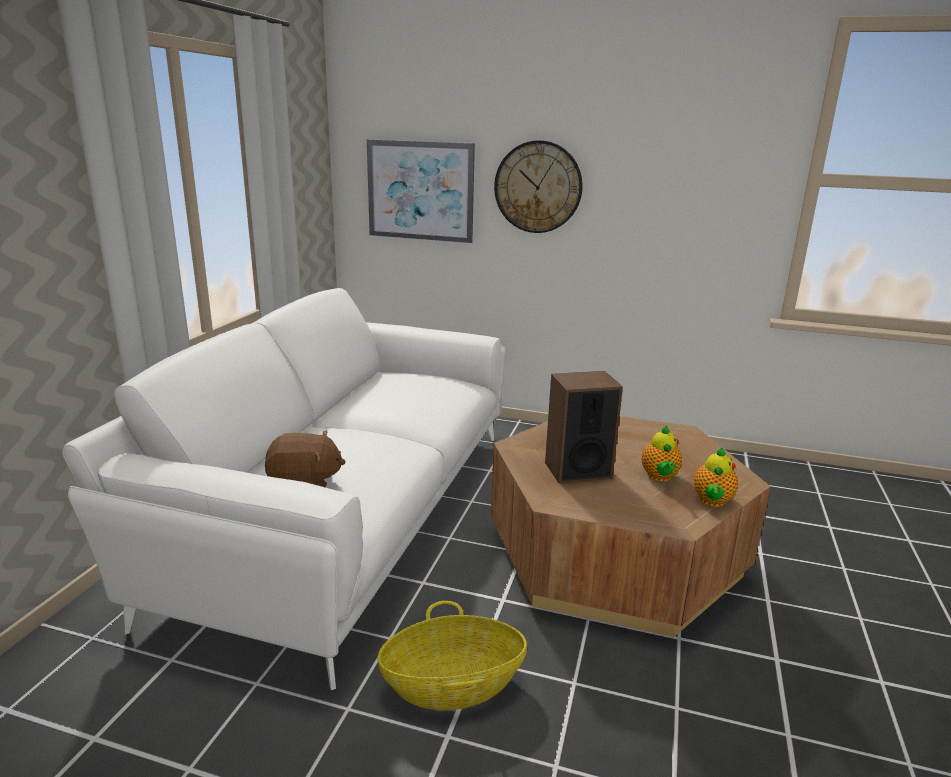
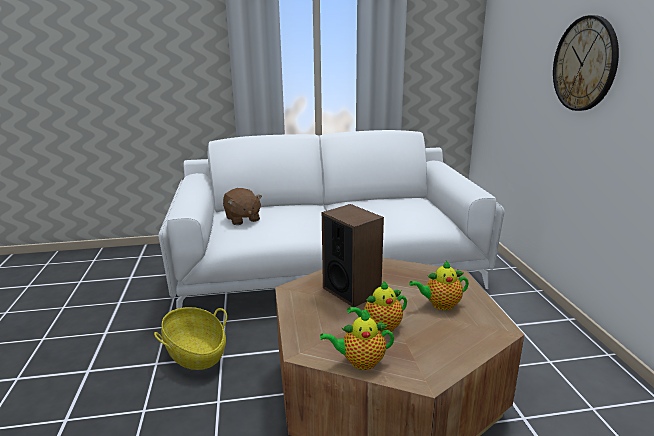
camera: 65 degrees right, 0 degrees up
(420, 191) = (516, 65): picture -> none
(633, 440) = (440, 305): none -> teapot

